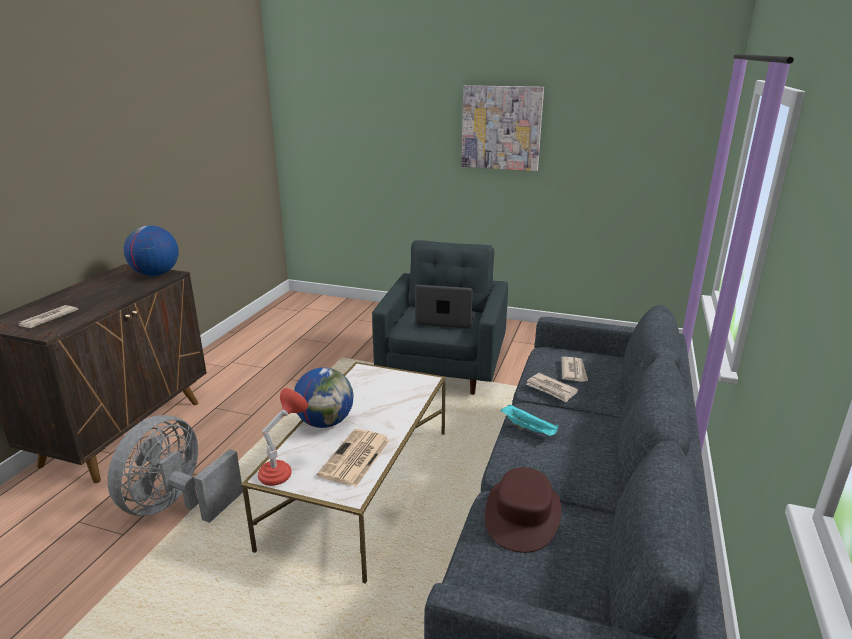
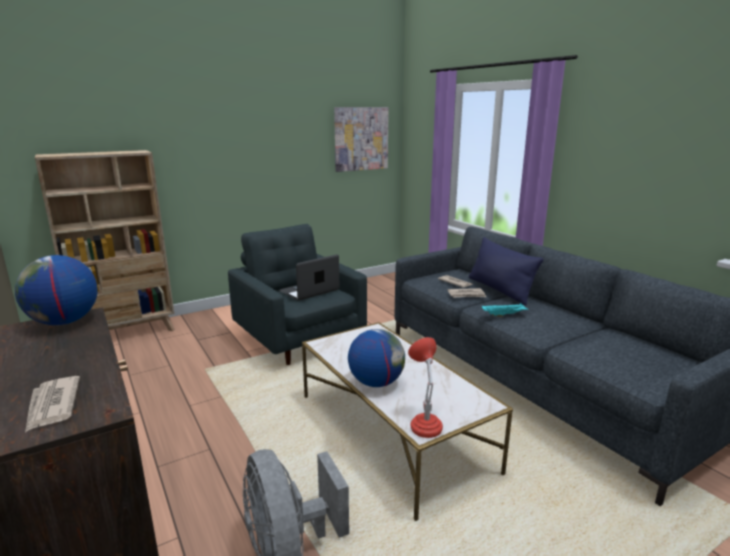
camera: 50 degrees left, 5 degrees down
(347, 305) = (127, 333): none -> beige bookcase
(355, 458) = (442, 387): newspaper -> none
(501, 128) = (257, 131): picture -> picture (361, 139)
(523, 515) = (591, 347): brown hat -> none
(605, 403) = (499, 290): none -> blue pillow

